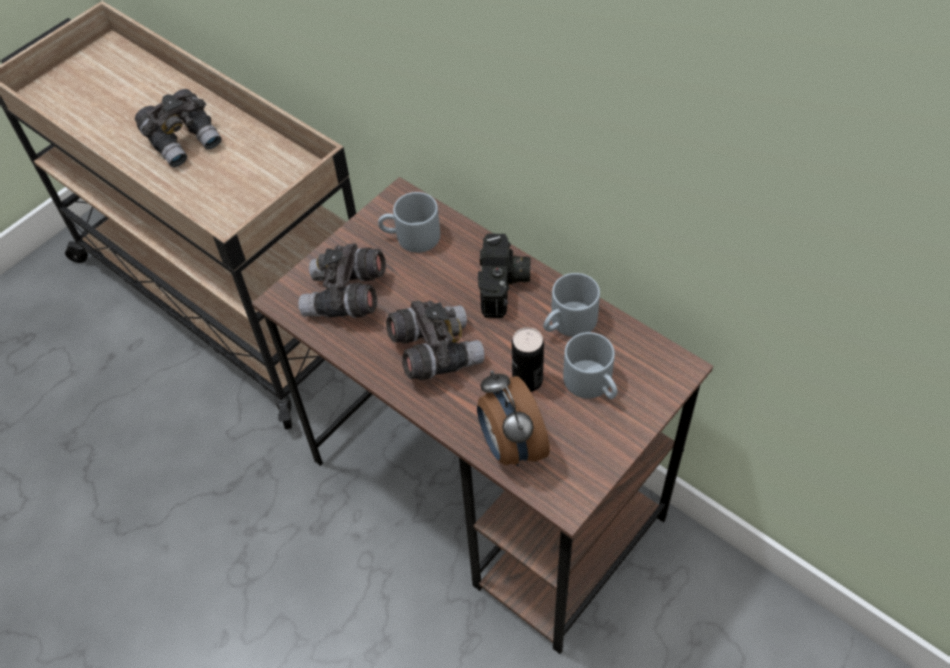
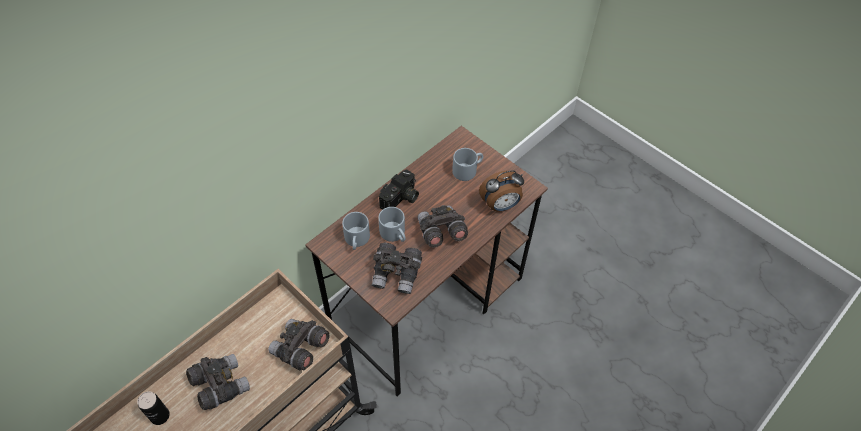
camera: 90 degrees left, 0 degrees up
(231, 211) = (300, 349): none -> grey binoculars
(504, 286) = (401, 199): camera -> camera turned 120 degrees clockwise
(527, 380) = (462, 195): can -> can (160, 416)
(568, 324) = (430, 175): grey mug -> grey mug (395, 234)

